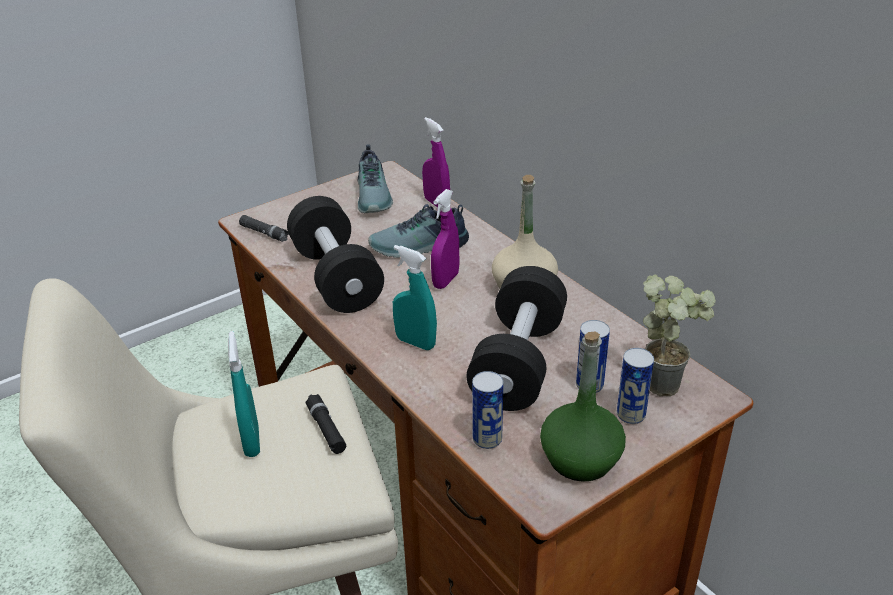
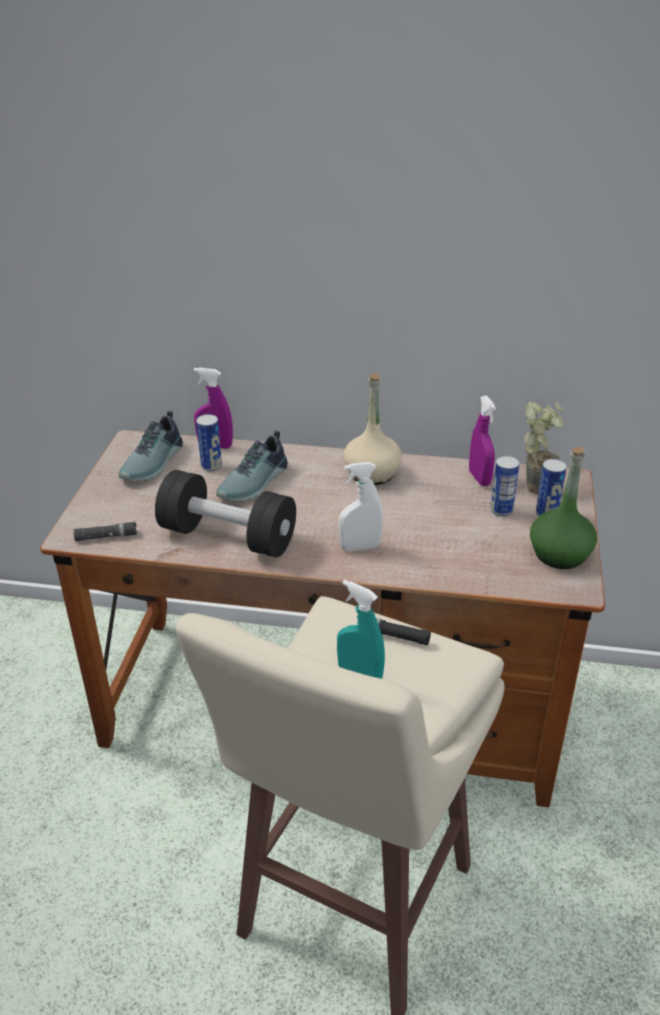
camera: 45 degrees left, 0 degrees up
(375, 196) = (155, 463): shoe -> shoe turned 75 degrees clockwise
(415, 342) = (360, 547): turquoise spray bottle -> white spray bottle
(446, 280) = (312, 496): purple spray bottle -> purple spray bottle (479, 478)
(487, 439) = (496, 576): can -> can (211, 466)
(518, 362) = (442, 521): black dumbbell -> none

